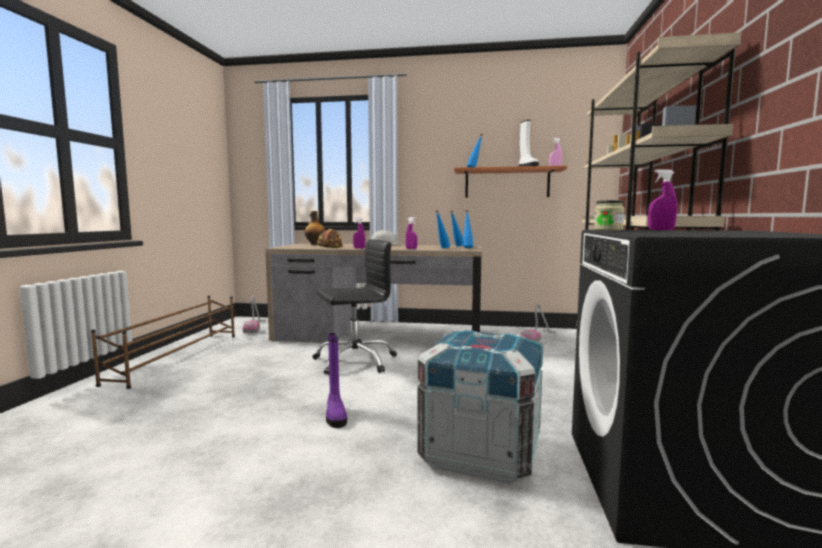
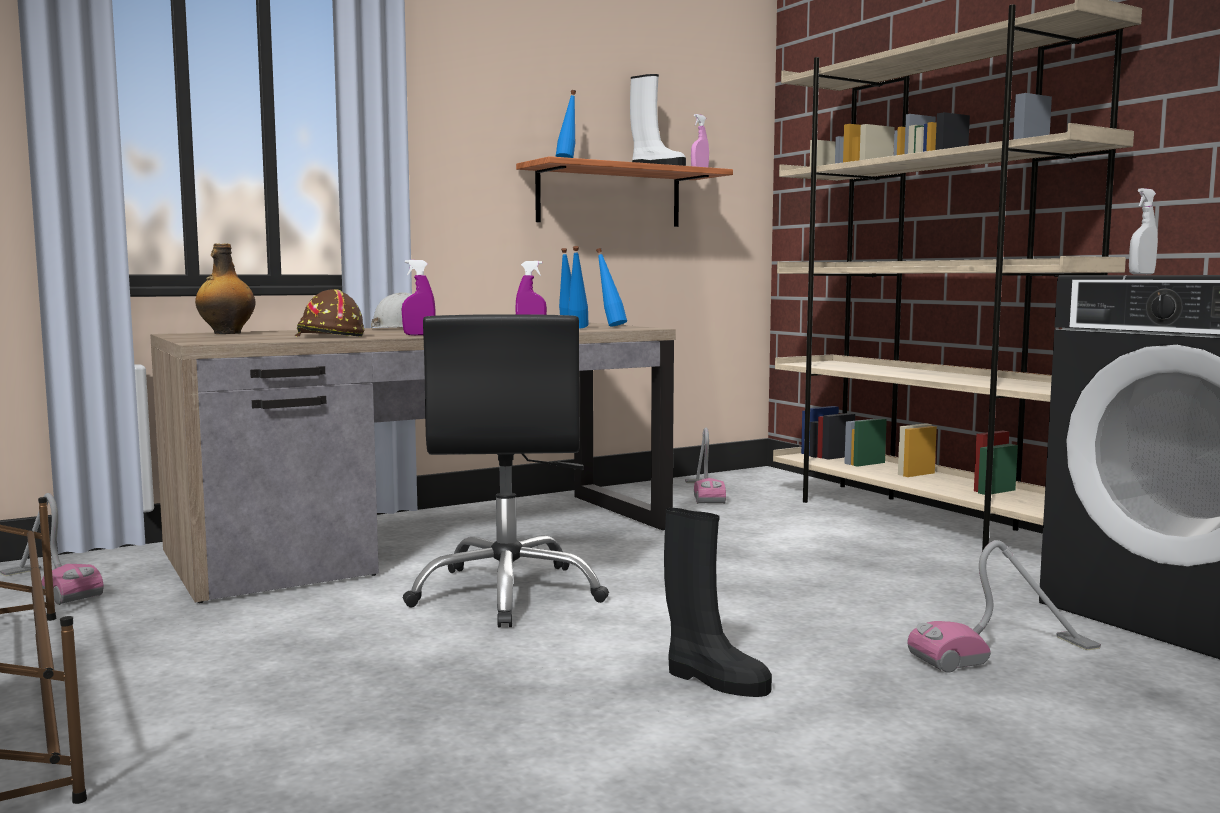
camera: 40 degrees left, 0 degrees up
(335, 415) = (714, 680): purple boot -> black boot
(355, 361) = (508, 593): black office chair -> black office chair turned 150 degrees clockwise
(481, 451) = (1005, 653): crate -> vacuum cleaner
(608, 230) = (1107, 274): jar -> none
(661, 230) = (1141, 274): purple spray bottle -> white spray bottle

